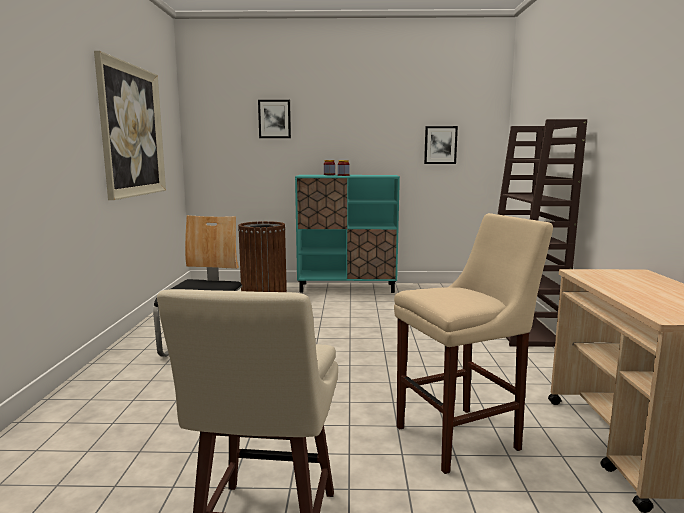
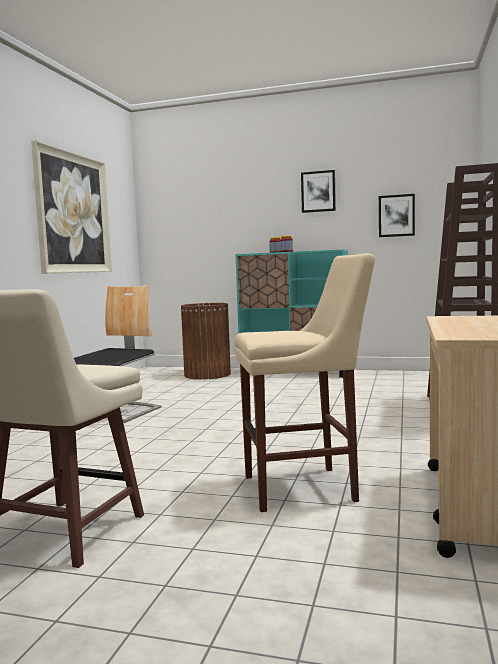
camera: 15 degrees right, 5 degrees down
(274, 119) = (222, 199): picture -> picture (318, 191)

